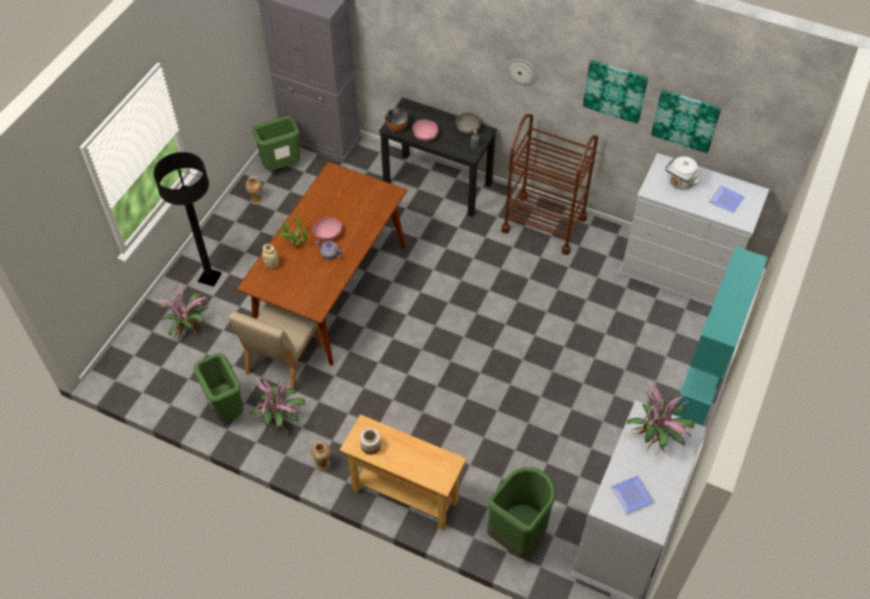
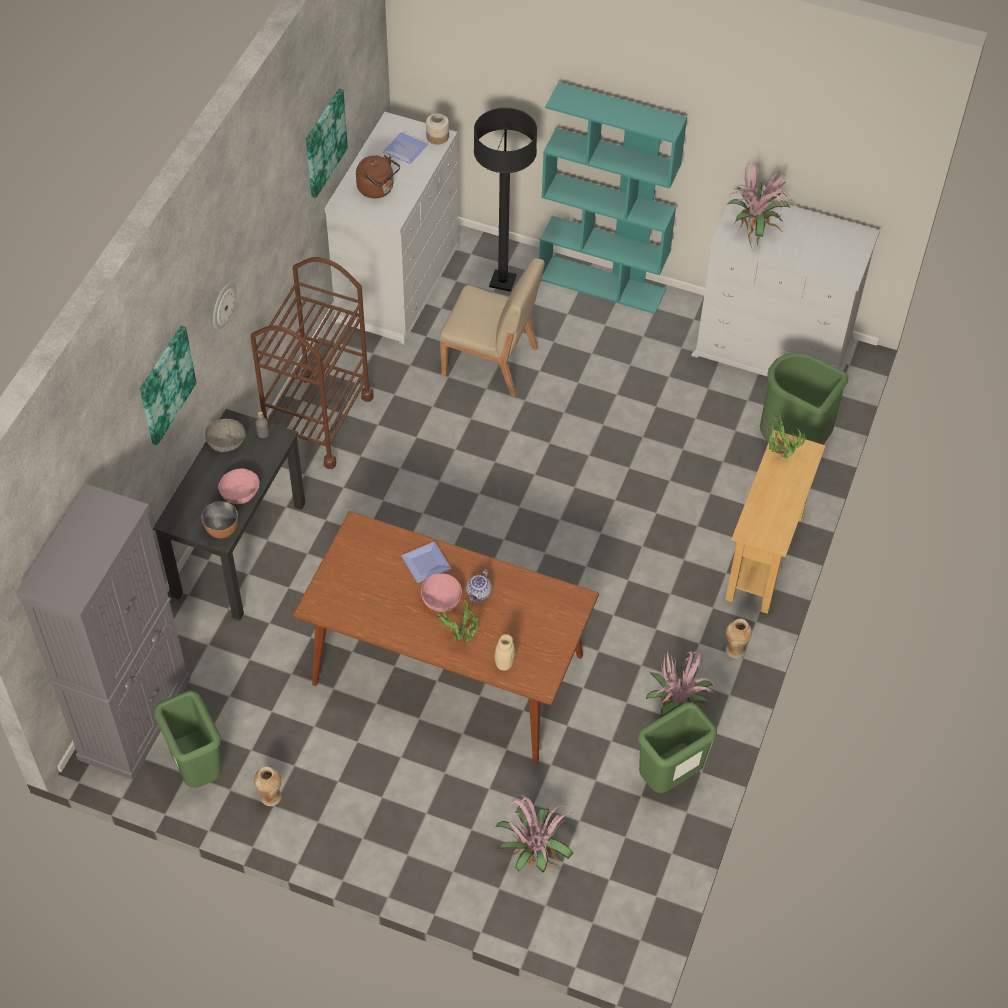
camera: 95 degrees left, 0 degrees up
(210, 278) = (436, 840): black floor lamp -> black floor lamp (502, 281)
(283, 360) = (580, 717): beige chair -> beige chair (491, 362)
(371, 446) = (774, 523): jar -> jar (438, 136)
(438, 458) = (779, 455): none -> potted plant
(615, 90) = (281, 199): picture -> picture (165, 384)
(632, 494) = (828, 251): plate -> plate (424, 563)
(679, 183) = (378, 189): white kettle -> brown kettle

